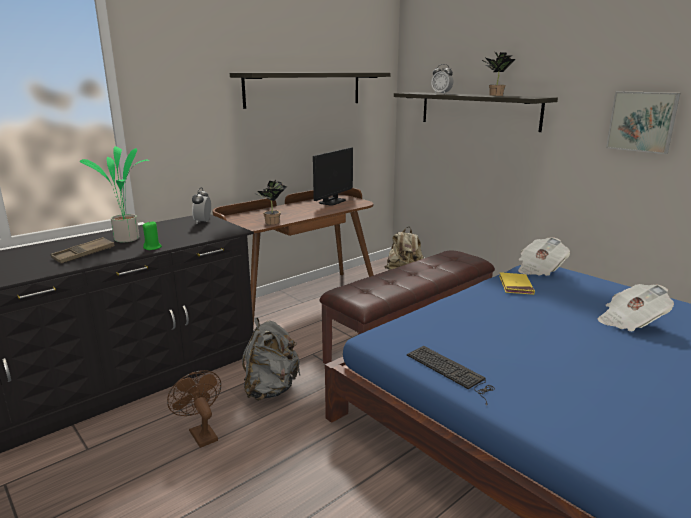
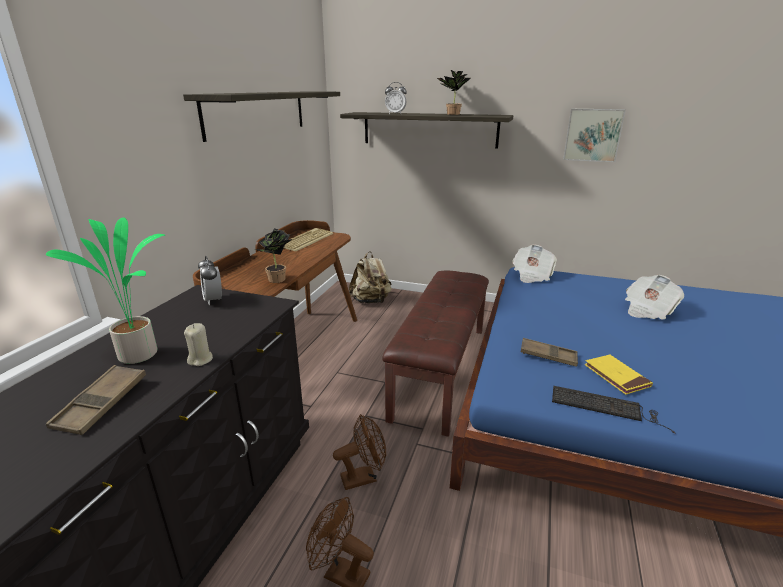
camera: 30 degrees left, 5 degrees up
(152, 247) = (200, 359): green candle -> beige candle
(270, 389) = (364, 477): grey backpack -> brown fan
(332, 201) = (305, 240): monitor -> keyboard
(454, 328) = (548, 356): none -> brown tray
(515, 285) = (535, 296): yellow book -> yellow book (616, 376)

